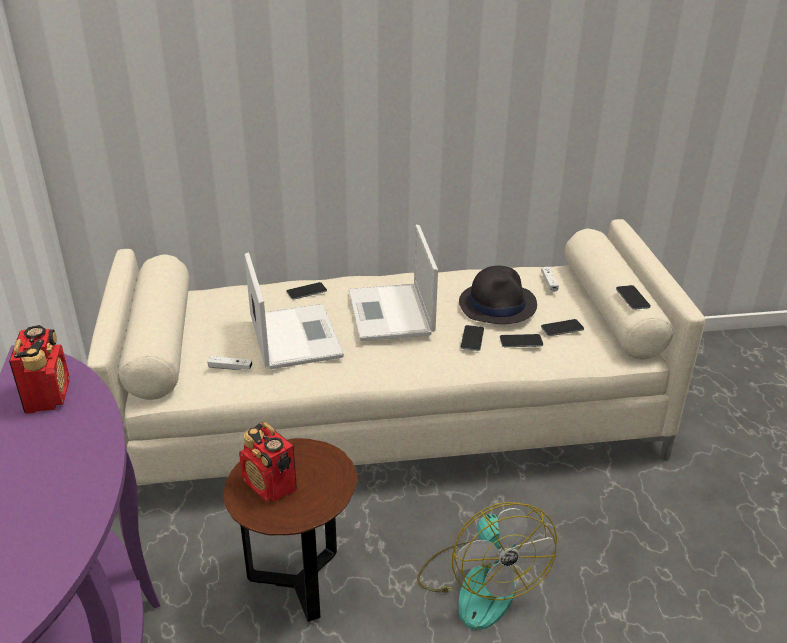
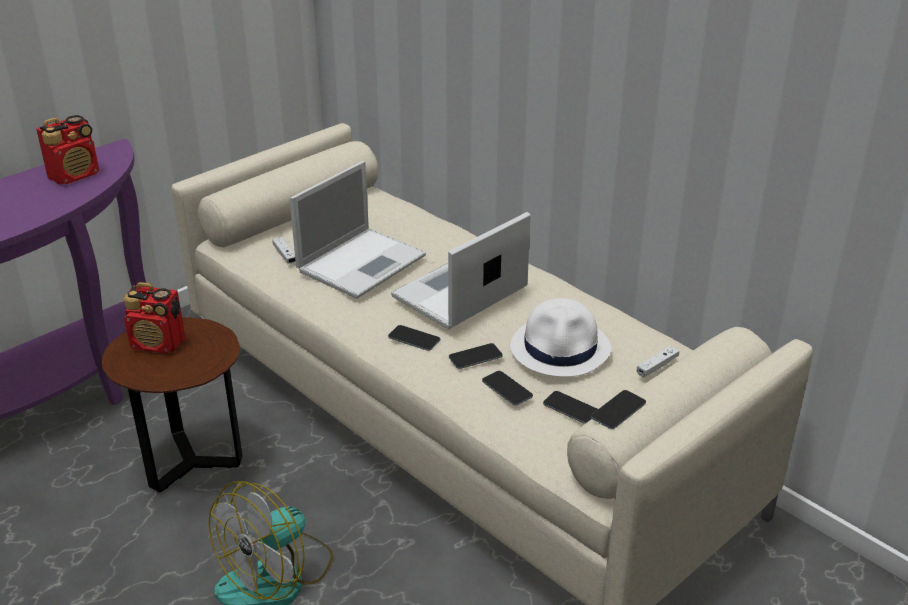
camera: 55 degrees right, 0 degrees up
(270, 486) = (158, 344): radio -> radio turned 90 degrees counterclockwise
(306, 291) = (441, 238): phone -> phone (414, 338)
(498, 304) = (561, 348): black hat -> white hat

